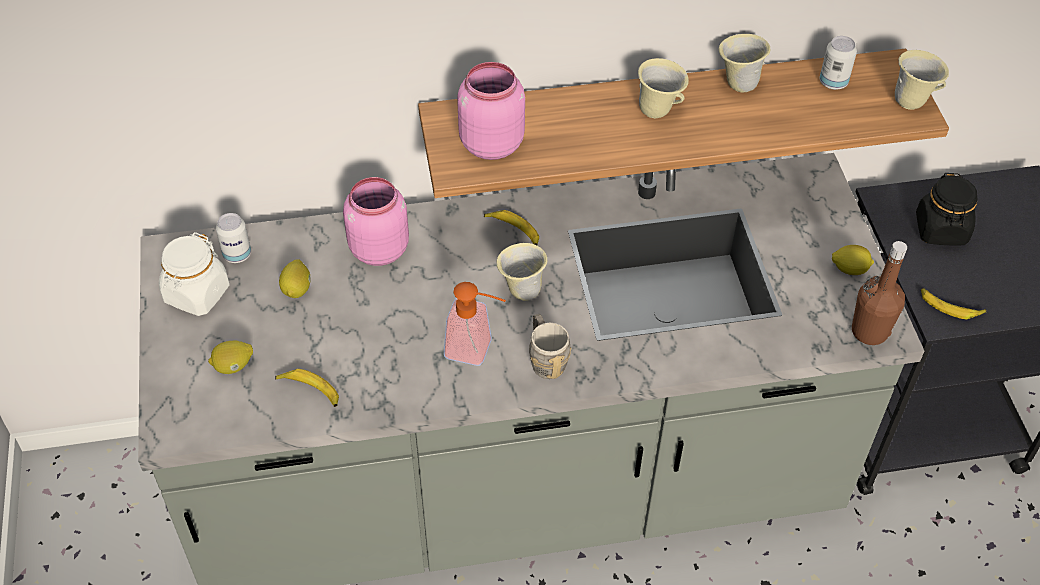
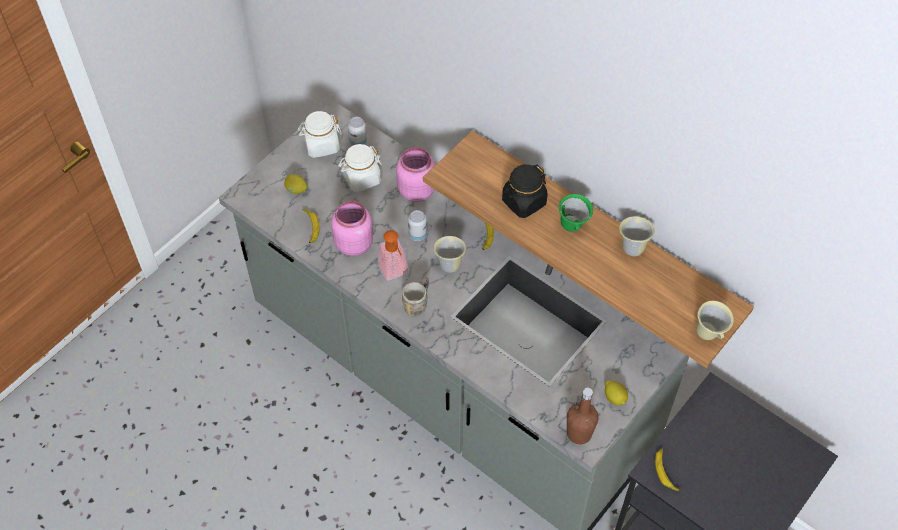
camera: 50 degrees right, 5 degrees up
(297, 289) = (361, 178): lemon -> white jar
(490, 143) = (475, 176): pink jar -> pink jar (354, 243)
(658, 111) = (573, 227): beige mug -> green mug
(833, 82) = (683, 289): can -> can (417, 235)
(941, 230) = (722, 433): black jar -> black jar (523, 202)

